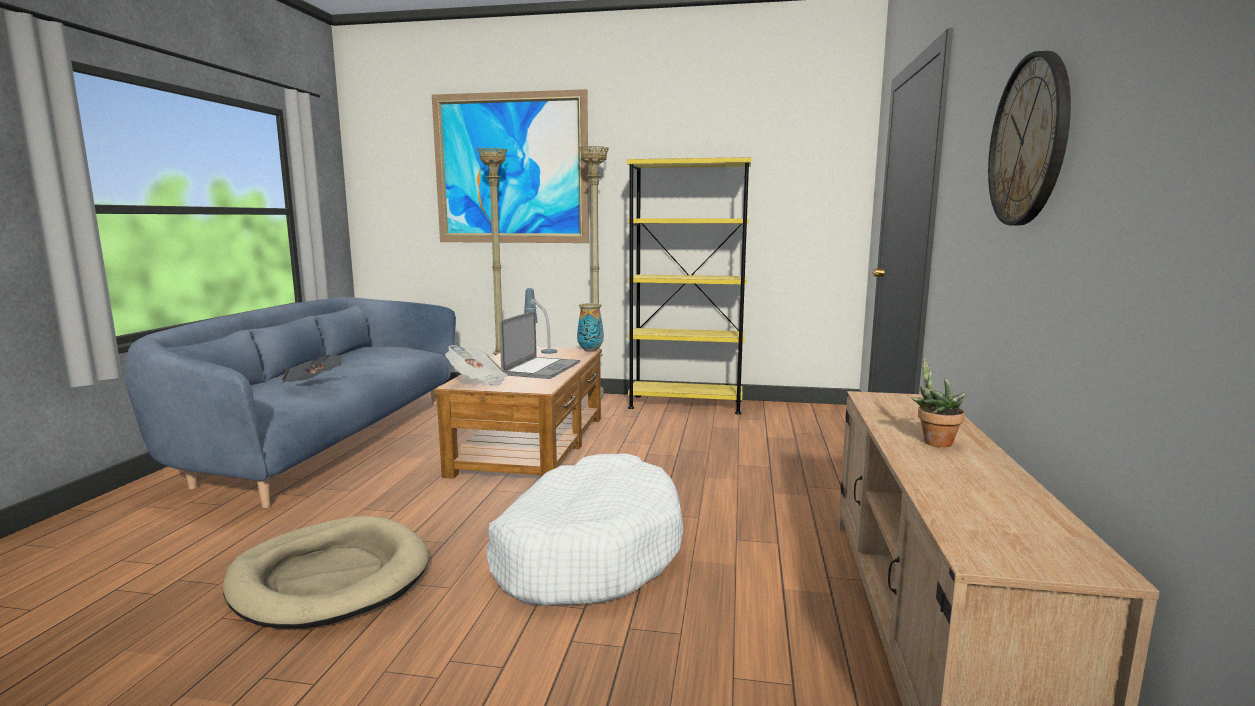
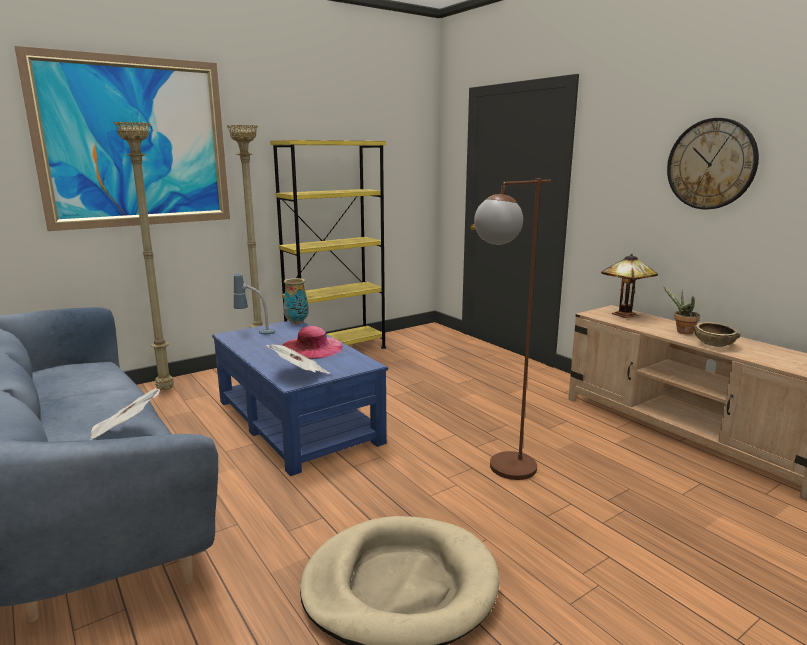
camera: 45 degrees left, 5 degrees up
(532, 444) = (297, 420): brown coffee table -> blue coffee table
(542, 368) = (311, 348): laptop -> pink hat
(587, 551) = (502, 473): white dog bed -> brown floor lamp
(914, 407) = (624, 315): none -> table lamp
(927, 465) = (713, 344): none -> brown bowl

